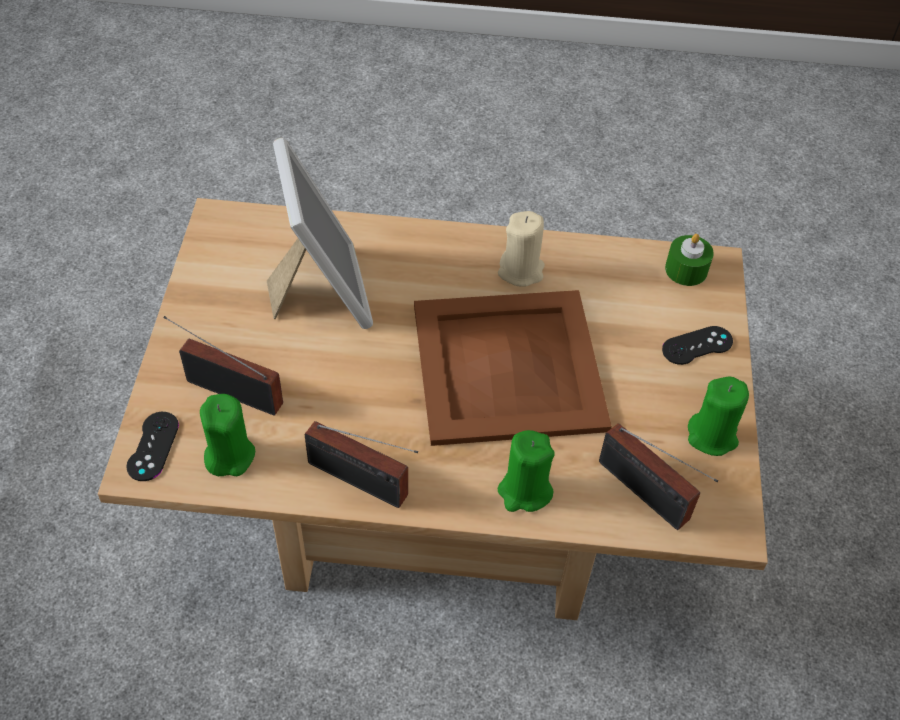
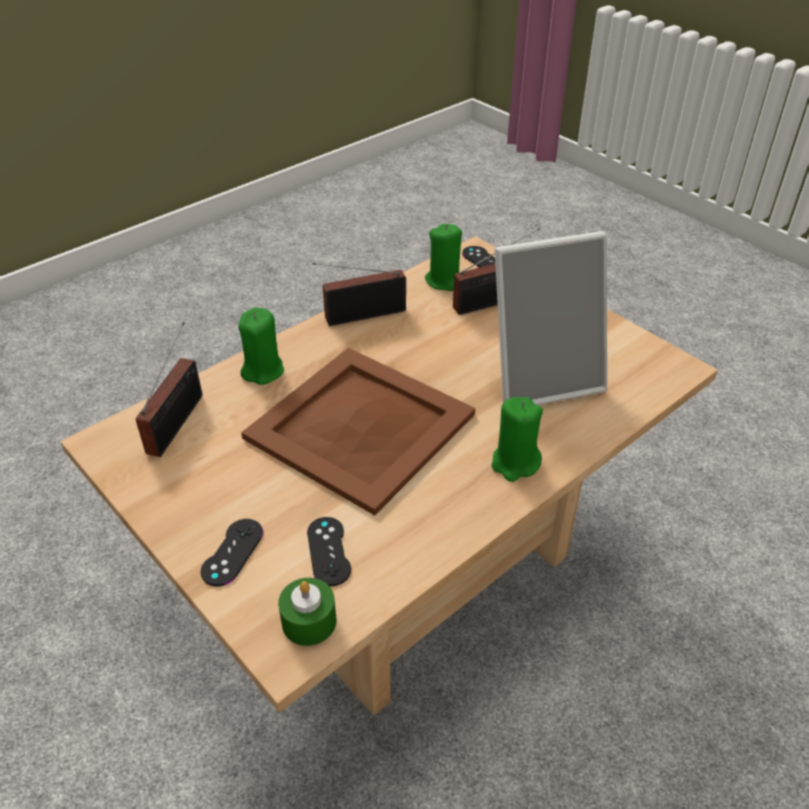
camera: 135 degrees right, 10 degrees down
(320, 292) = (542, 377): picture frame -> picture frame turned 45 degrees counterclockwise
(521, 271) = (442, 499): beige candle -> none
(633, 298) = (328, 551): none -> black game controller
(647, 495) = (179, 420): radio -> radio turned 105 degrees clockwise
(712, 436) = (160, 489): green candle -> green candle (515, 463)

